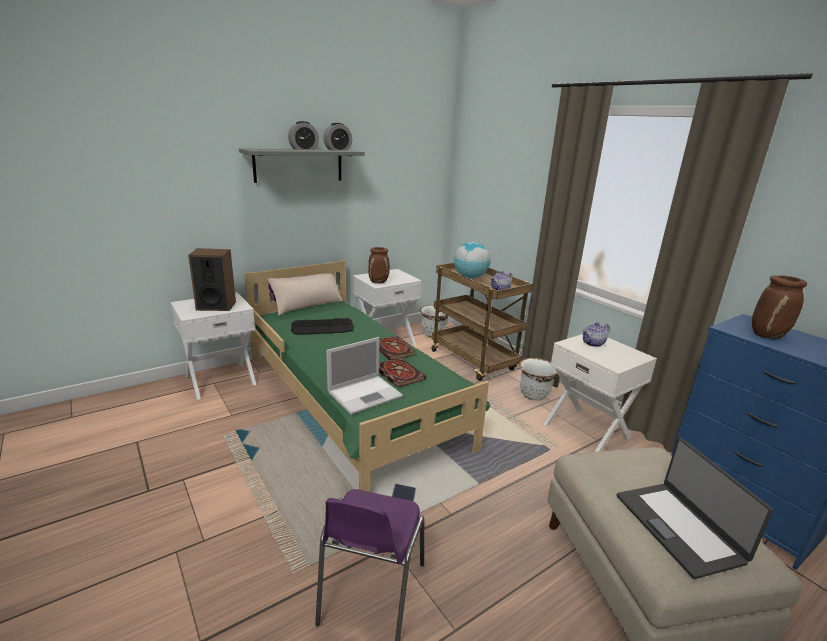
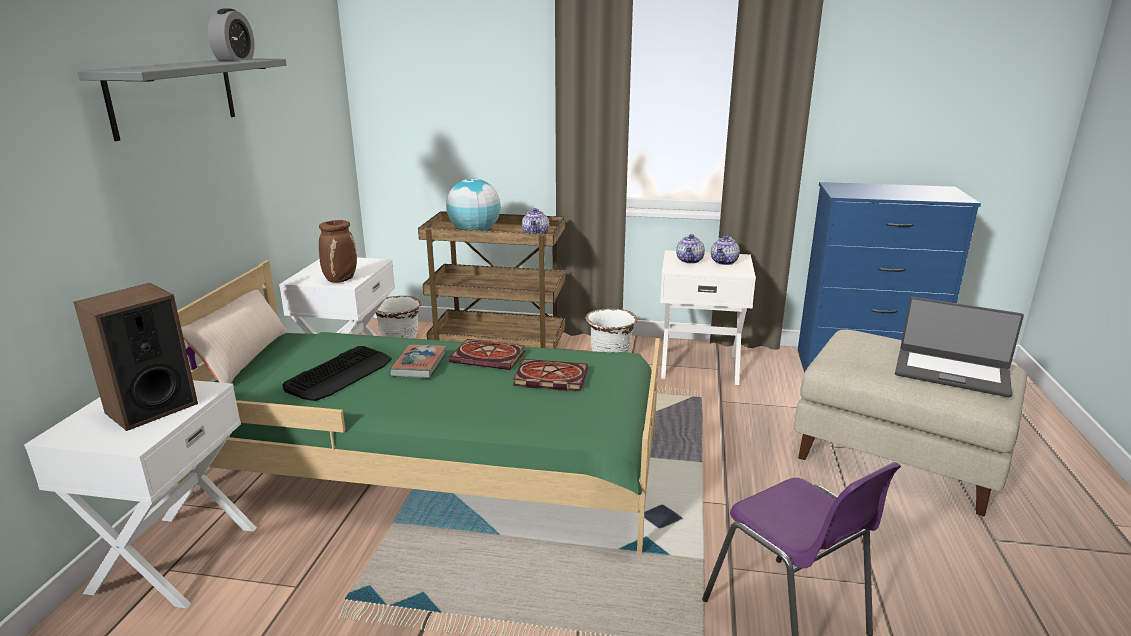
camera: 45 degrees left, 0 degrees up
(304, 149) = (189, 63): alarm clock -> none
(357, 338) = (419, 365): none -> book
(366, 394) = (563, 415): laptop -> none
(618, 354) = (724, 262): none -> teapot
(767, 335) = (868, 192): brown vase -> none

